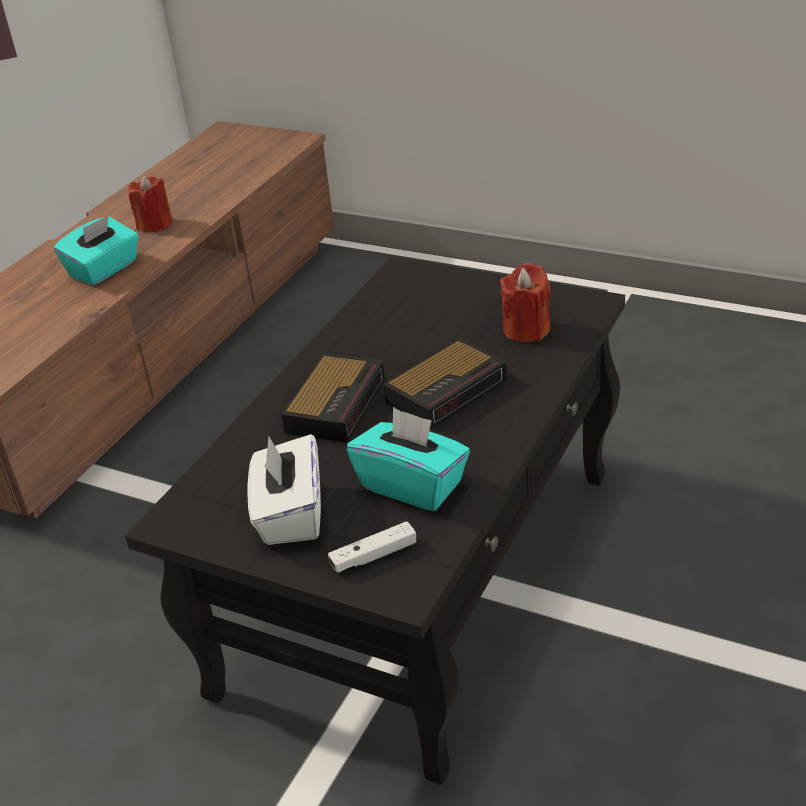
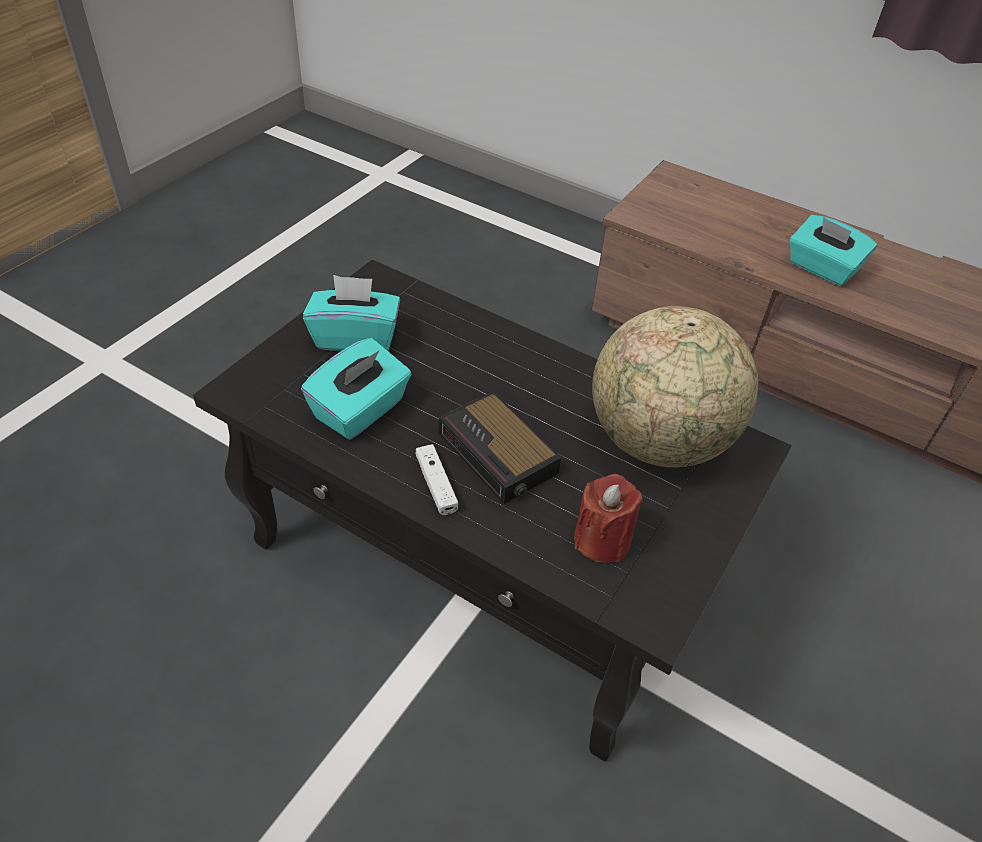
camera: 90 degrees right, 10 degrees up
(155, 224) = (921, 299): red candle -> none
(290, 515) = (355, 337): white tissue box -> turquoise tissue box
(337, 404) = (500, 375): alarm clock -> none
(374, 556) = (283, 378): white game controller -> white game controller (436, 485)
(406, 312) = (659, 442): none -> globe

